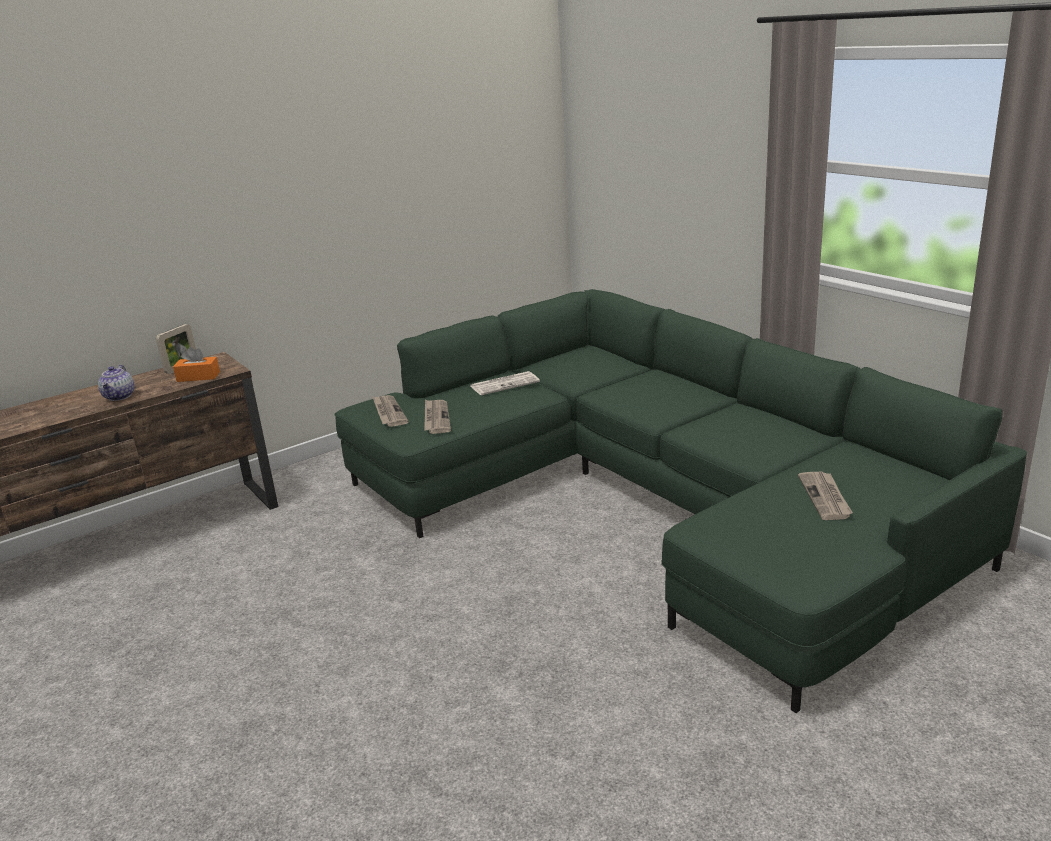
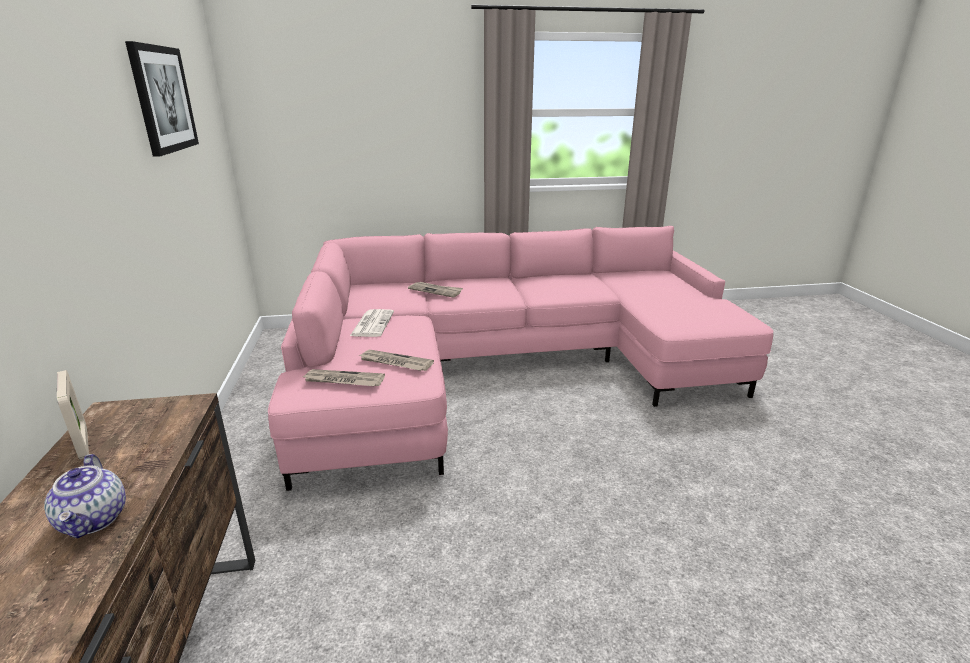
camera: 65 degrees left, 0 degrees up
(120, 396) = (94, 520): teapot -> teapot turned 45 degrees clockwise
(198, 377) = (160, 432): orange tissue box -> none
(421, 141) = (163, 99): none -> picture
(652, 502) = (504, 366): green sofa -> pink sofa
(825, 498) = (661, 293): newspaper -> newspaper (436, 291)

